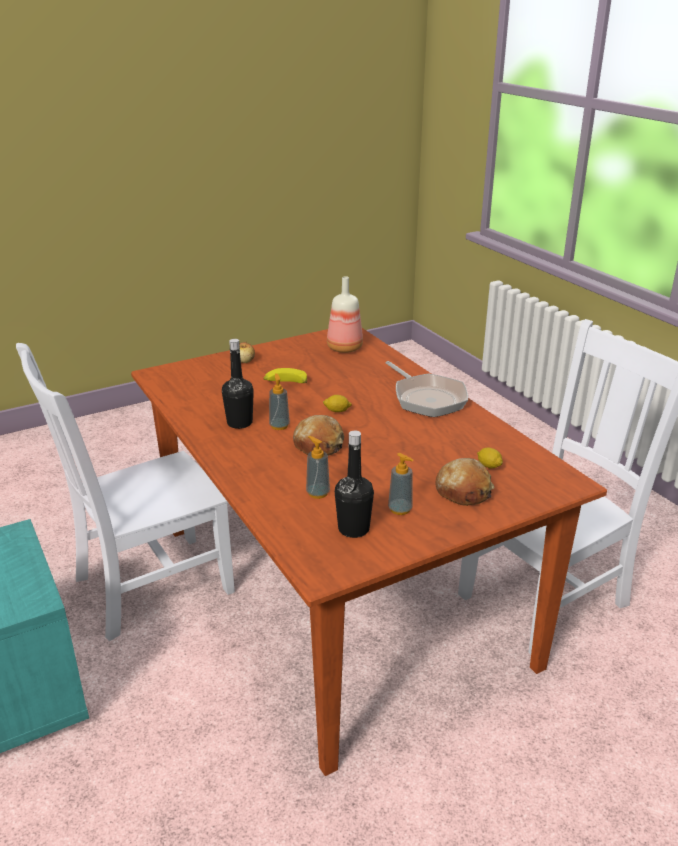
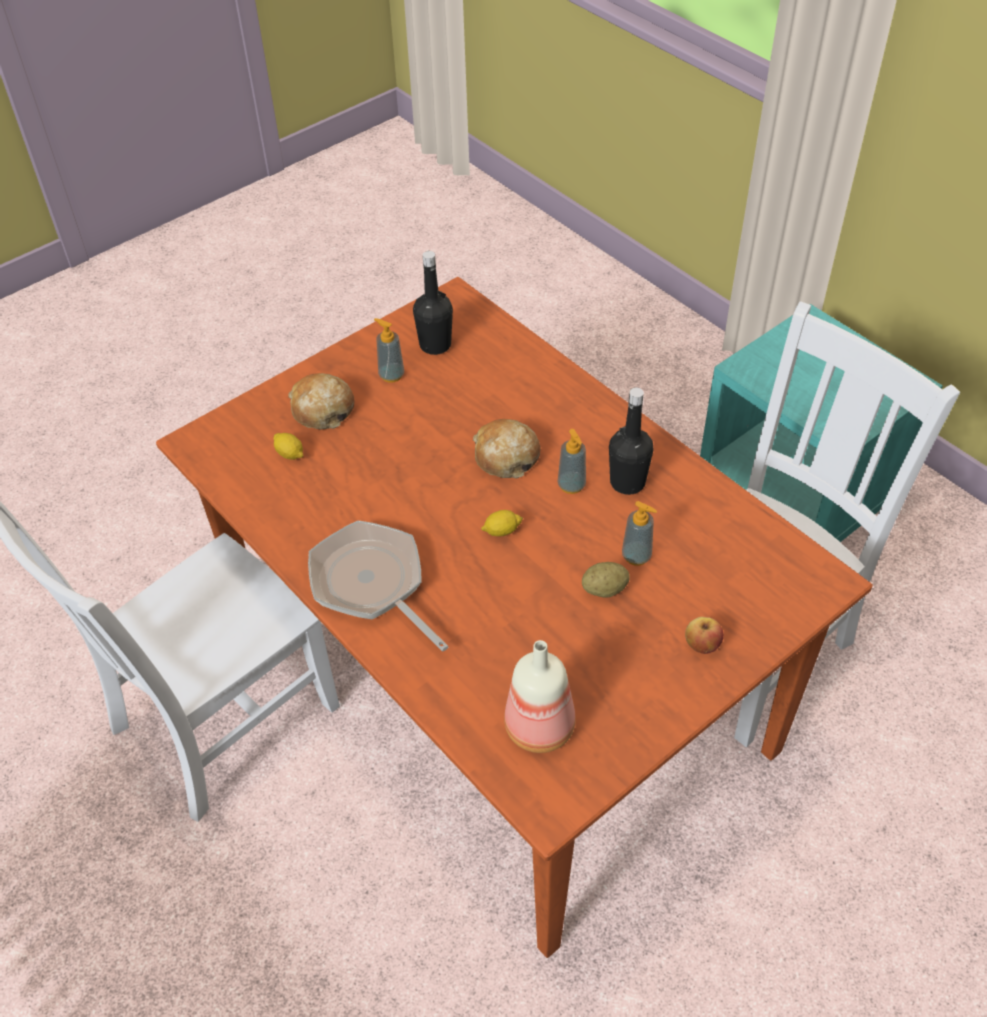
camera: 170 degrees right, 20 degrees up
(285, 383) = (604, 589): banana -> potato
(318, 493) = (484, 382): soap dispenser -> soap dispenser (636, 556)

